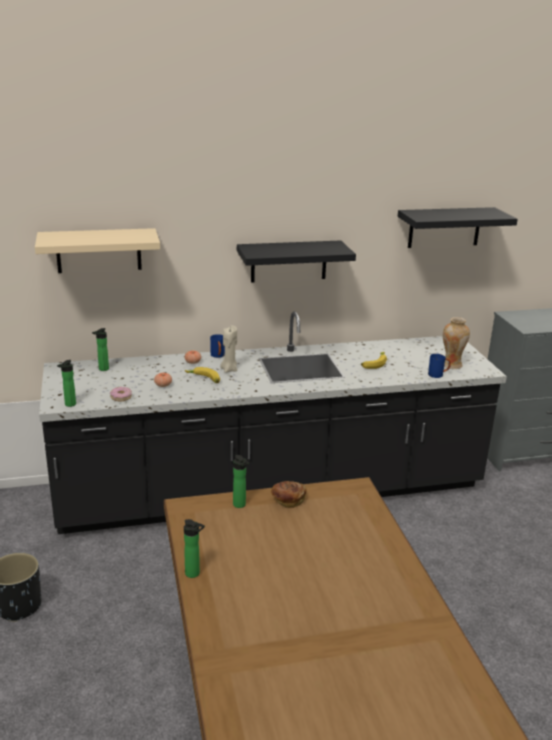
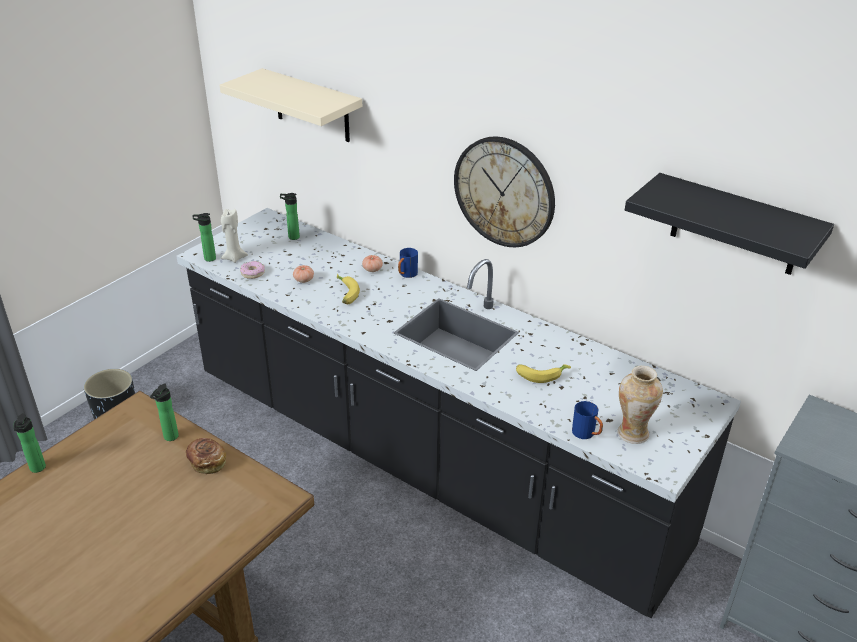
camera: 50 degrees right, 10 degrees up
(229, 369) = (386, 295): beige candle -> beige candle (234, 258)
(288, 261) = (504, 192): black shelf -> wall clock

